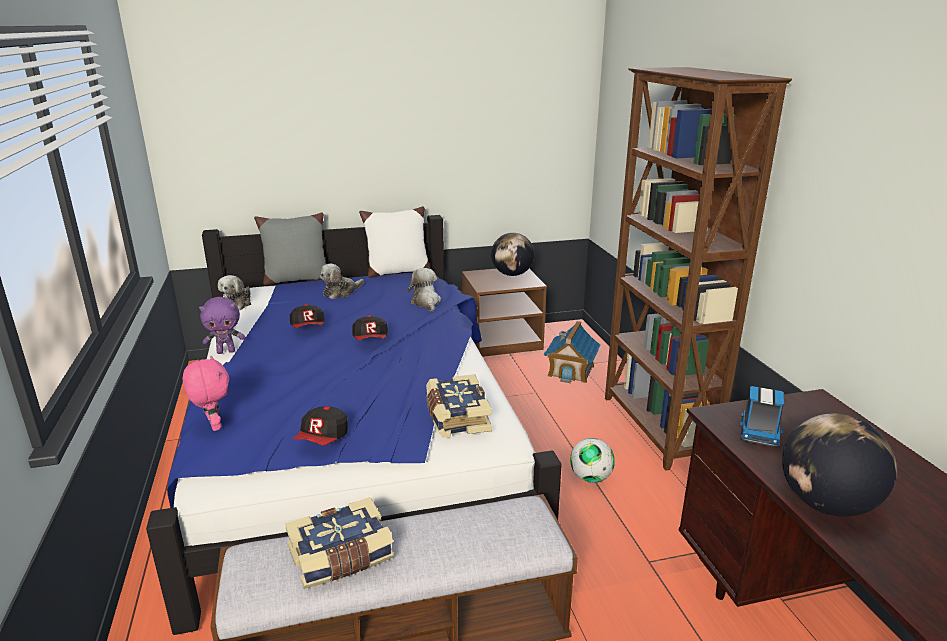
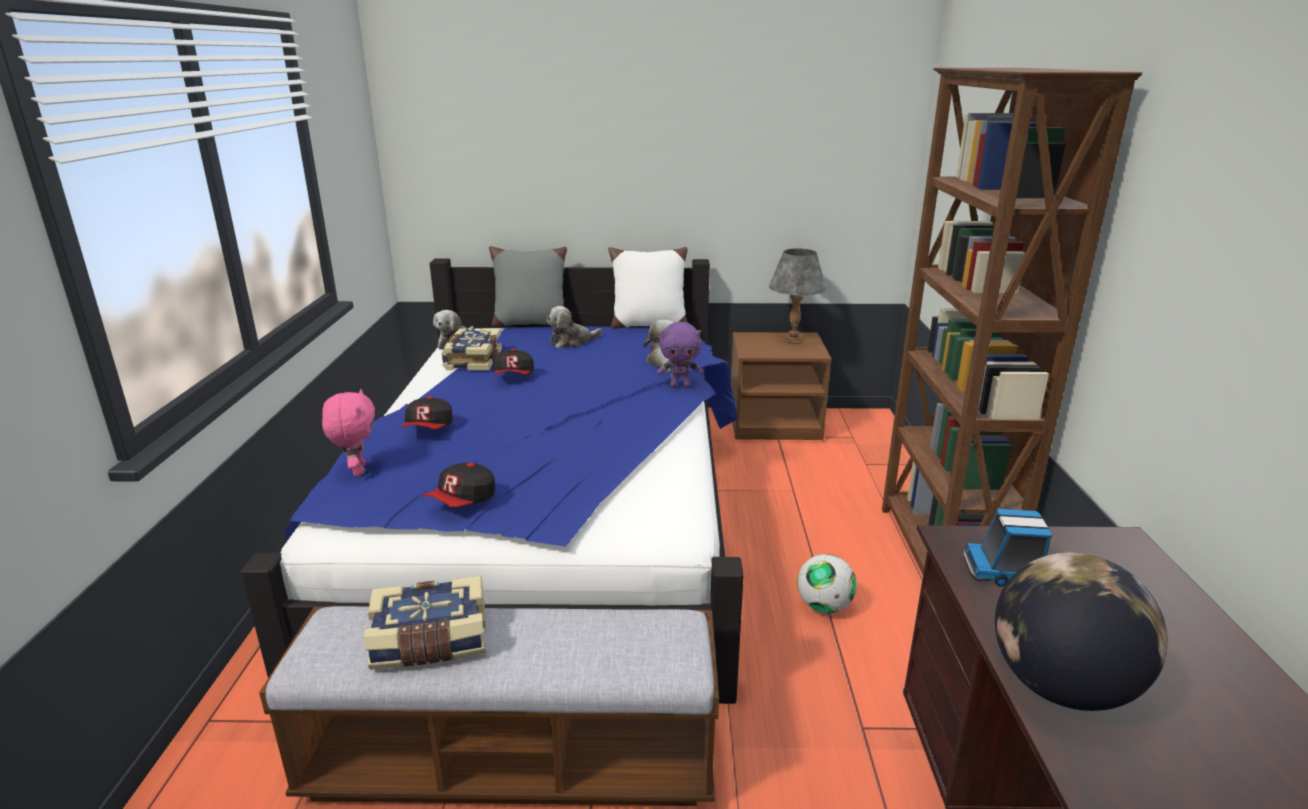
camera: 15 degrees right, 0 degrees up
(226, 351) = (417, 393): purple plush toy -> purple plush toy (680, 386)
(371, 339) = (576, 397): cap -> cap (428, 429)
(456, 417) = (630, 498): book -> book (472, 360)
(512, 274) = (793, 341): globe -> grey table lamp
(571, 371) = (850, 470): toy house -> none
(759, 432) = (1007, 572): toy truck -> toy truck turned 60 degrees clockwise

